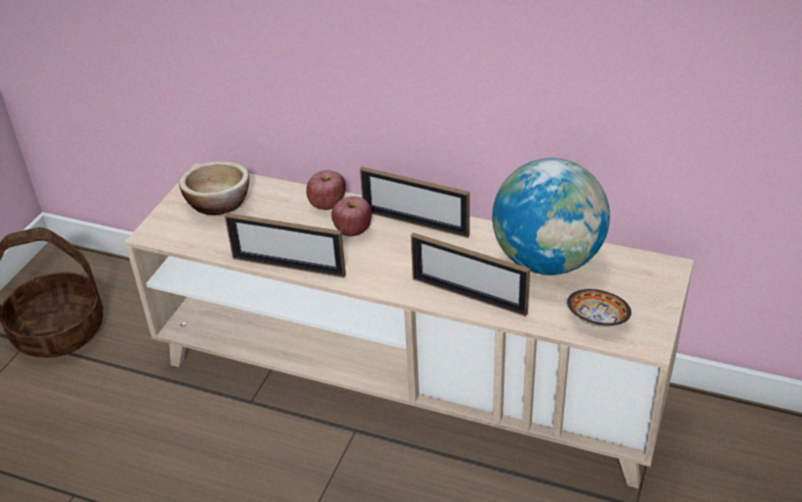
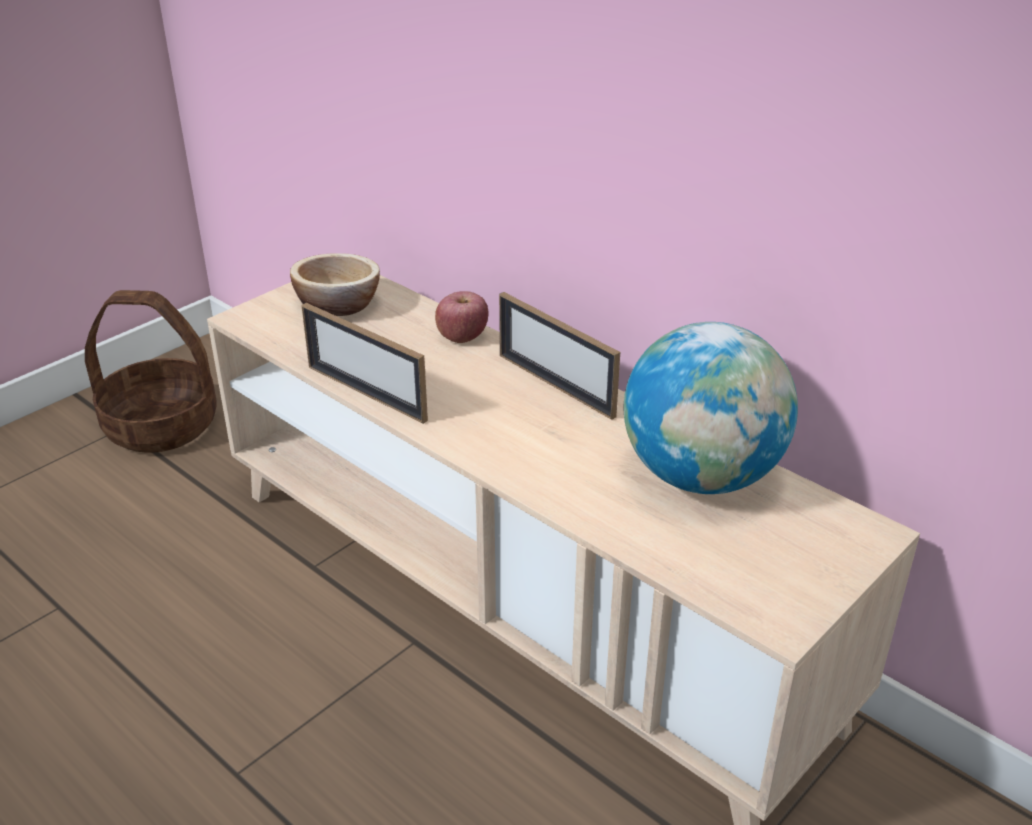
camera: 20 degrees right, 5 degrees down
(353, 230) = (472, 373): apple -> none
(469, 296) = (566, 489): picture frame -> none
(597, 319) = (725, 570): bowl -> none

